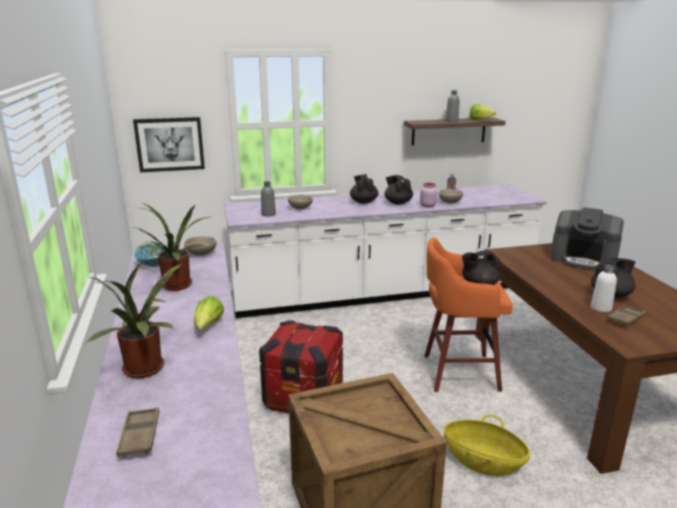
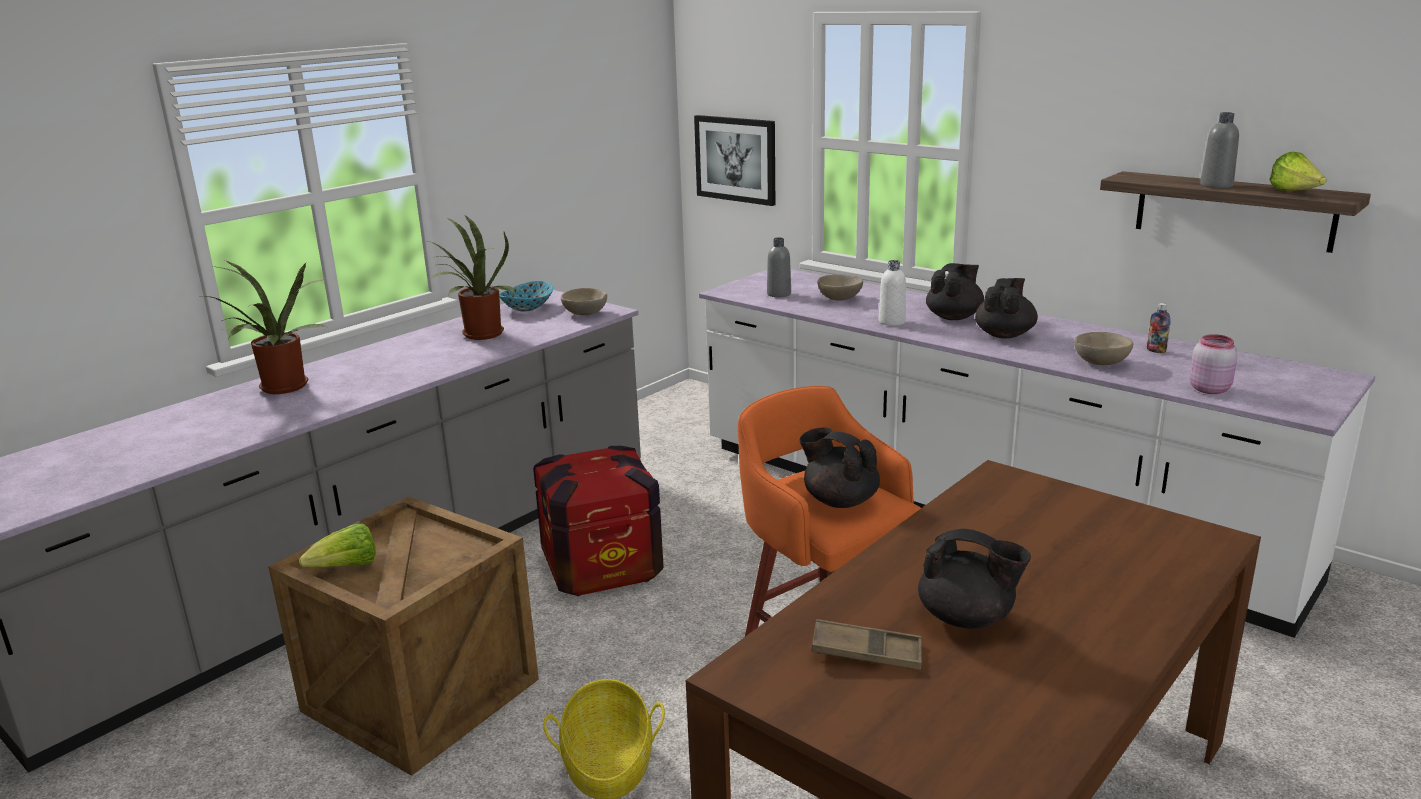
camera: 55 degrees right, 0 degrees up
(139, 436) = (166, 426): brown tray -> none
(208, 326) = (398, 379): lettuce -> lettuce (346, 568)
(427, 205) = (1039, 354): pink jar -> pink jar (1209, 389)
(583, 259) = (1124, 556): coffee machine -> none
(601, 308) = (879, 618): white bottle -> white bottle (892, 322)

